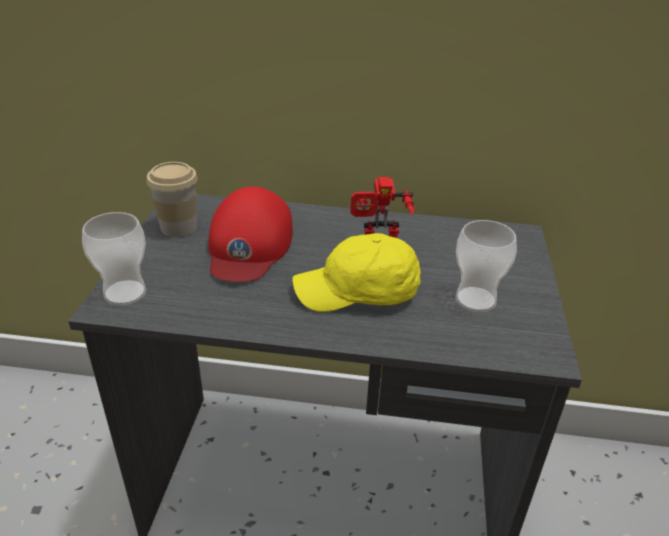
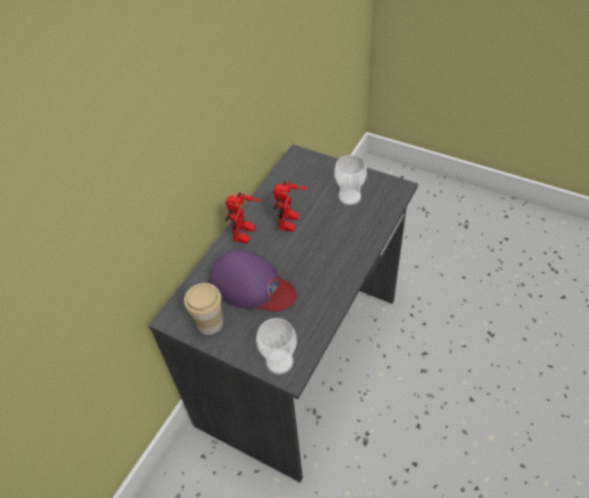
camera: 65 degrees left, 15 degrees up
(249, 245) = (252, 286): red cap -> purple cap
(335, 223) = (246, 235): none -> toy robot
(358, 293) = (325, 244): yellow cap -> none

